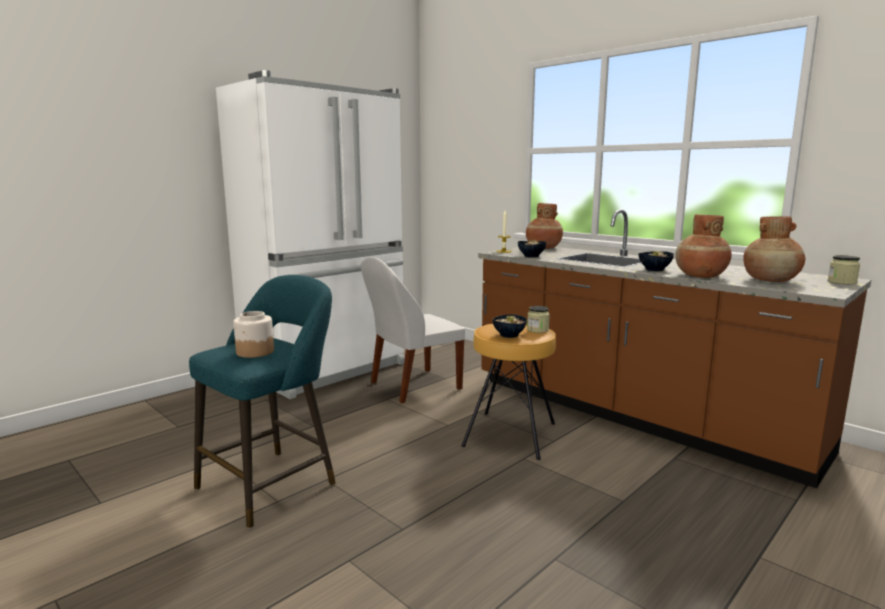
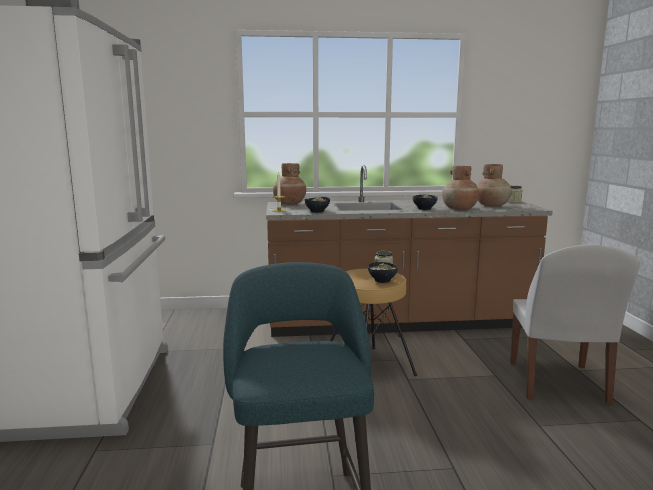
camera: 50 degrees left, 0 degrees up
(254, 352) = (313, 361): jar -> none
(413, 386) = (221, 366): white chair -> white chair (557, 384)

